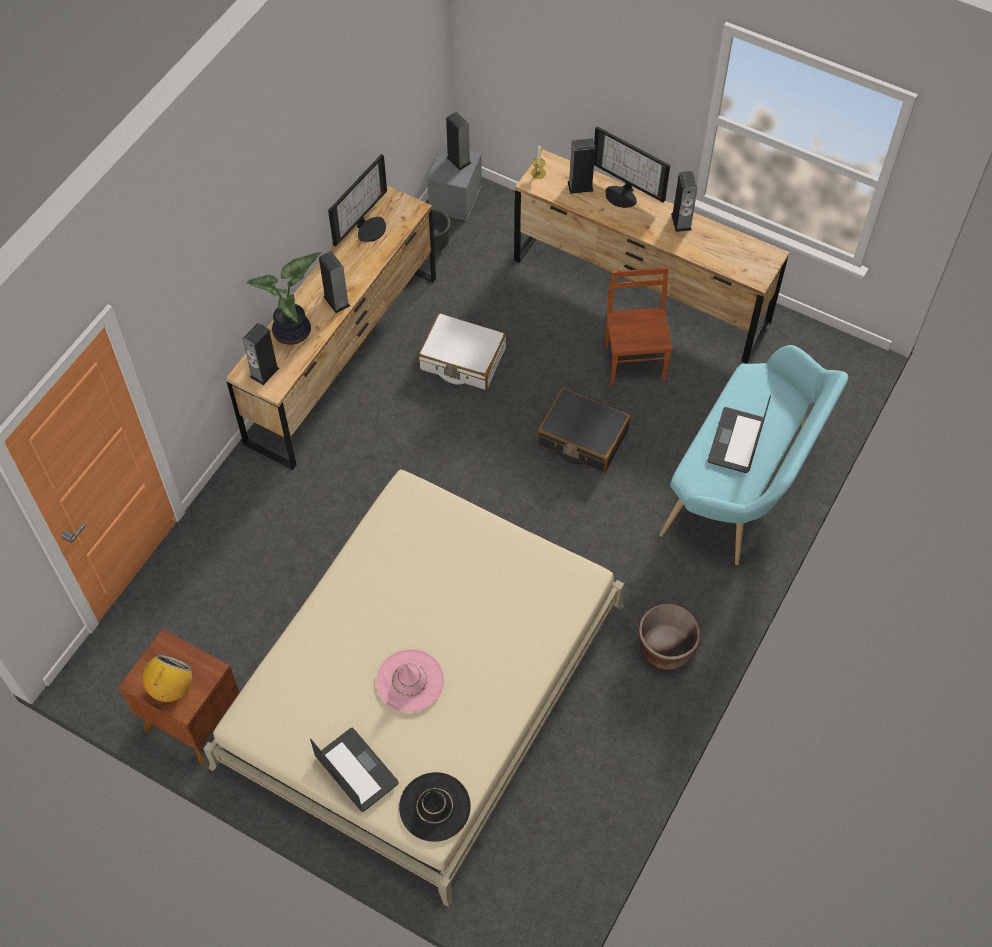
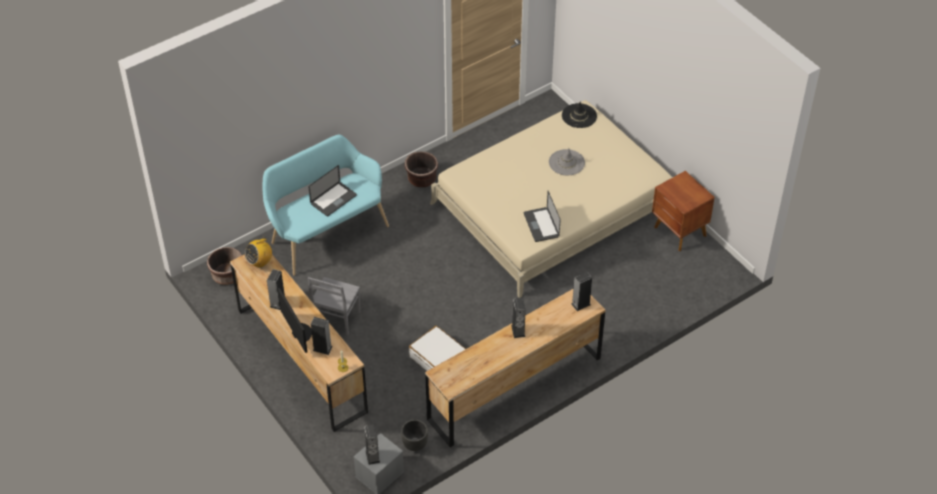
camera: 155 degrees left, 10 degrees down
(172, 688) = (687, 187): radio -> radio (260, 262)
(294, 332) = (552, 321): potted plant -> none
(356, 770) = (609, 138): laptop -> laptop (541, 225)
(368, 227) = (474, 371): monitor -> none
(410, 681) = (566, 162): pink hat -> grey hat
(582, 438) = (396, 289): black suitcase -> none
(635, 362) = (336, 319): brown chair -> grey chair
(826, 366) = (227, 275): none -> brown planter

